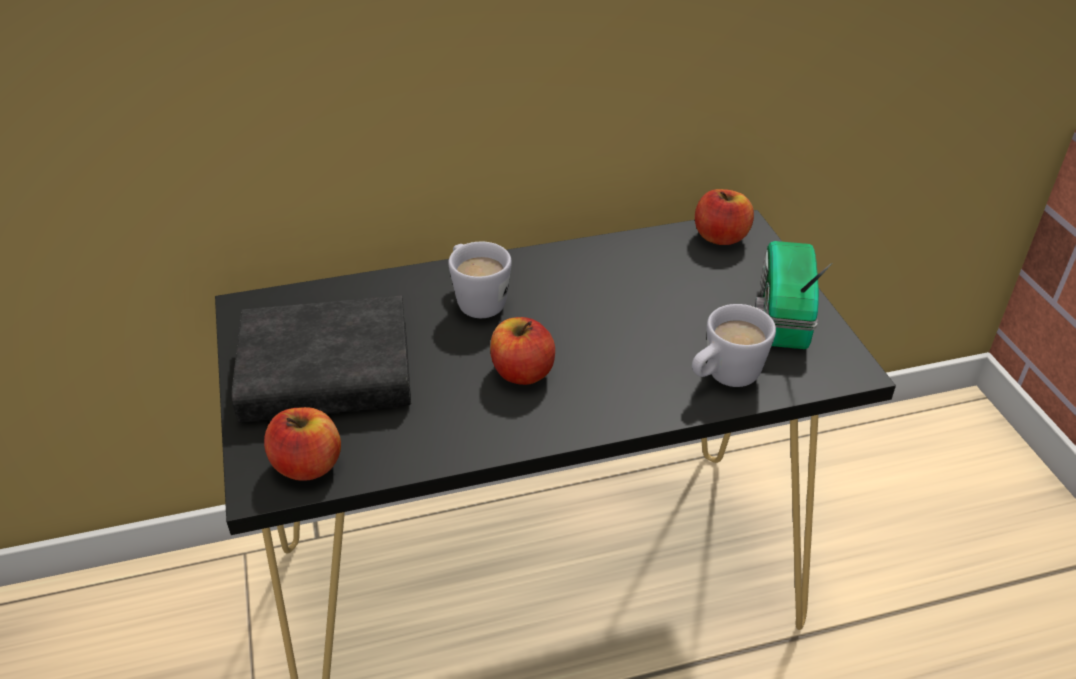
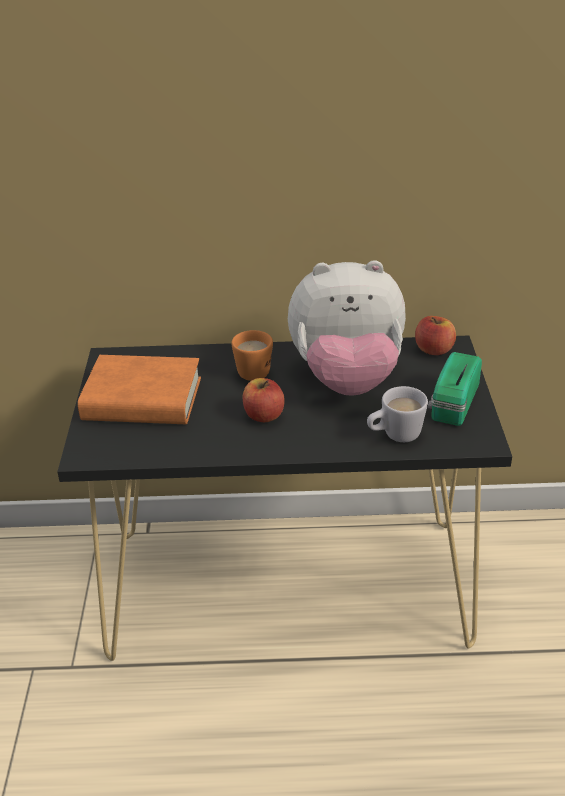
camera: 15 degrees right, 5 degrees down
(308, 465) = (113, 449): apple -> none
(326, 373) = (142, 400): black book -> orange book
(476, 300) = (252, 369): white mug -> orange mug
(620, 298) = (347, 380): none -> plush toy

